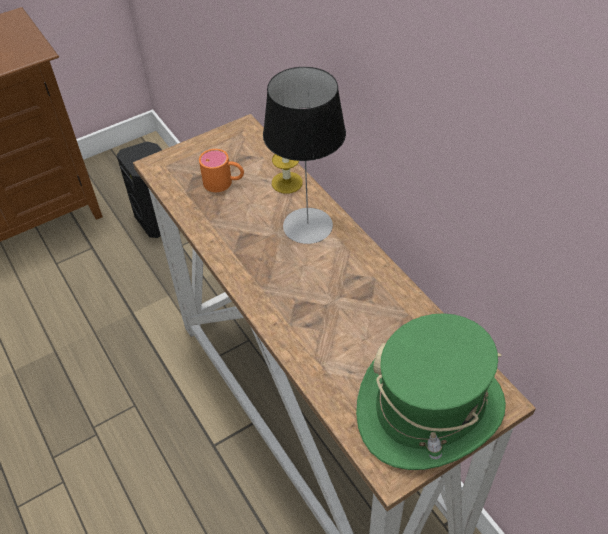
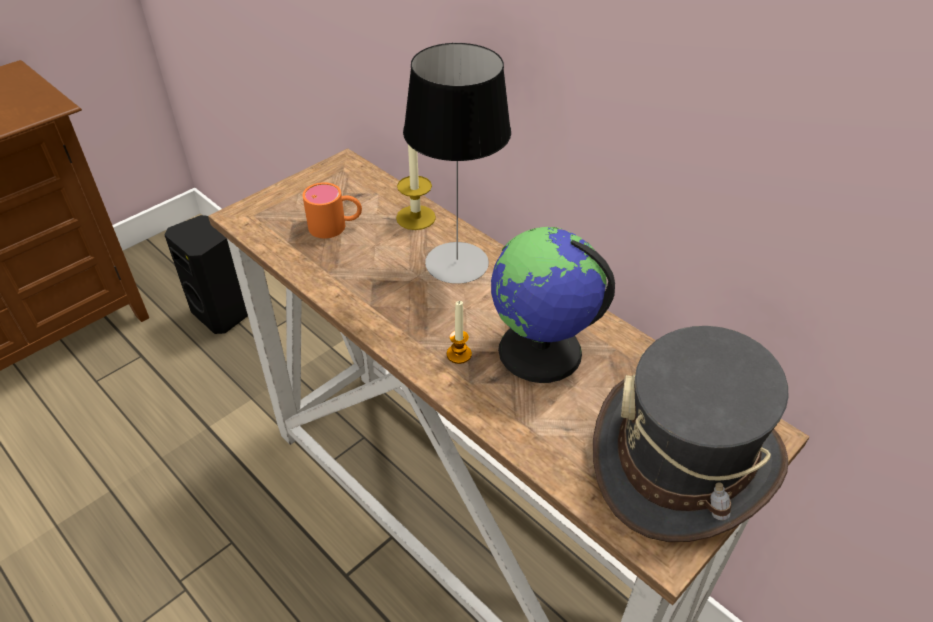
camera: 15 degrees left, 5 degrees down
(287, 301) = (459, 354): none -> candle
(349, 308) = (540, 352): none -> globe
(429, 409) = (683, 459): green hat -> grey hat

